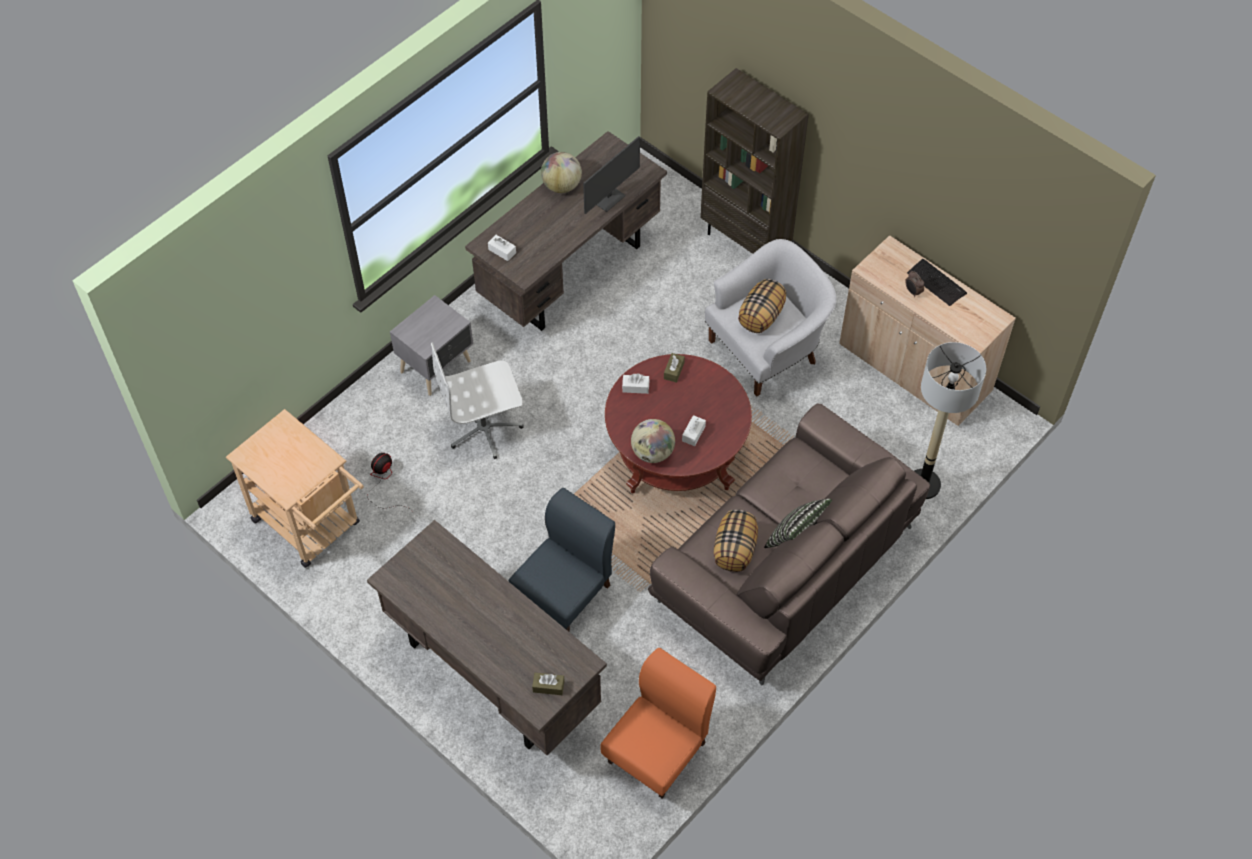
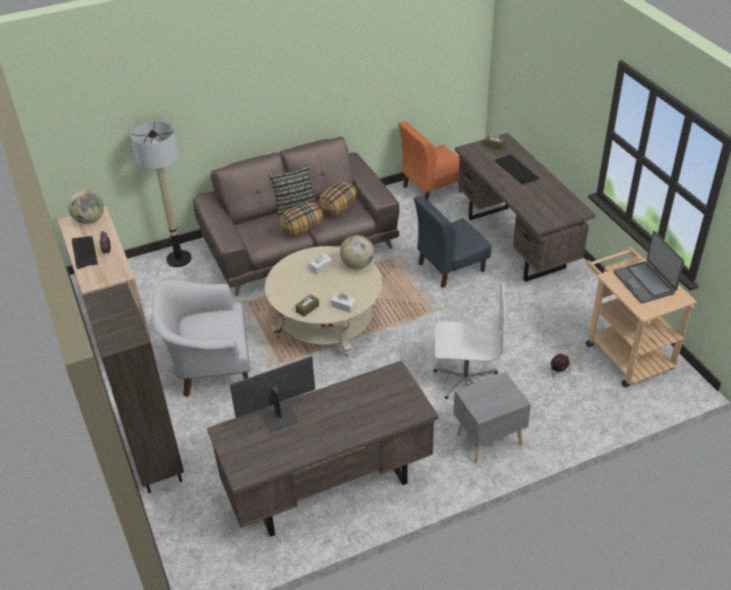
camera: 155 degrees left, 15 degrees down
(287, 464) = (644, 282): none -> laptop
(497, 639) = (516, 169): none -> keyboard
(502, 251) = (405, 399): white tissue box -> none
(561, 186) = (315, 445): globe -> globe (89, 220)
(676, 451) = (326, 322): red coffee table -> beige coffee table
(761, 316) = (212, 328): pillow -> pillow (301, 229)

